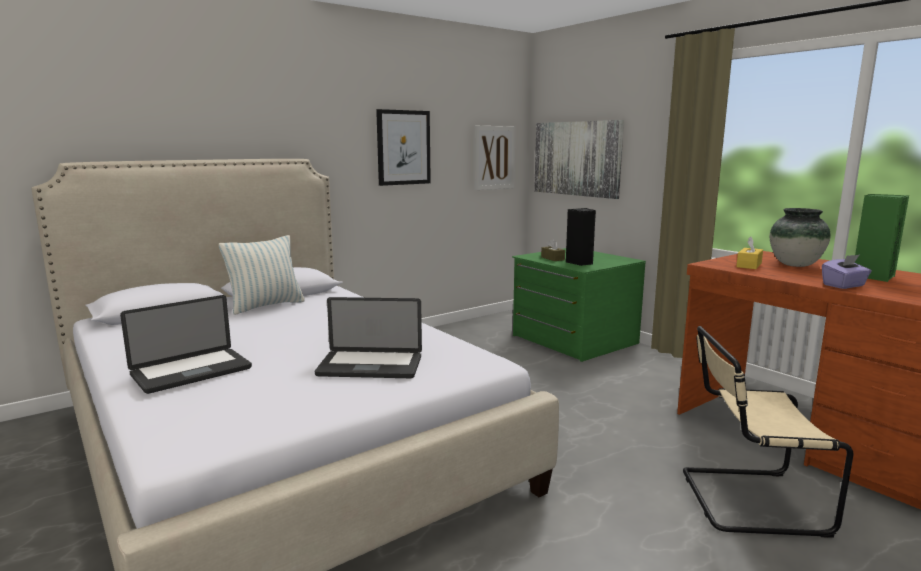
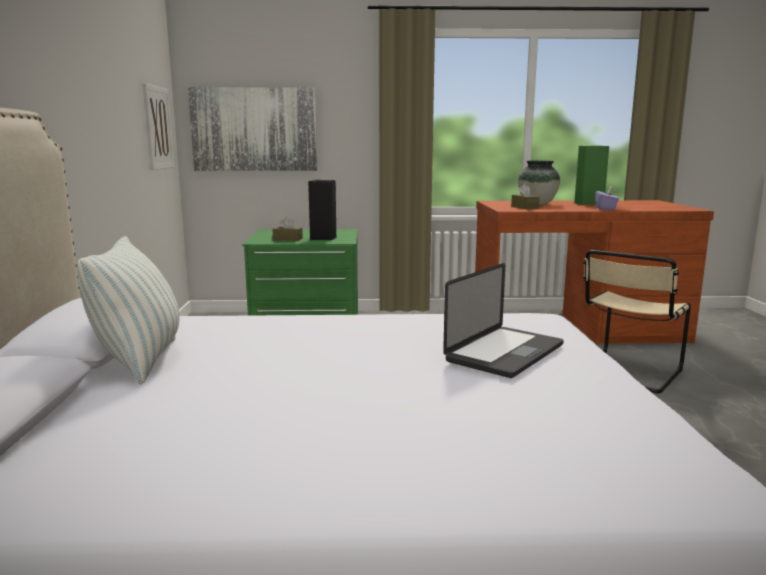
camera: 55 degrees left, 0 degrees up
(191, 372) = (415, 441): laptop -> none
(403, 147) = (97, 106): picture -> none
(749, 265) = (524, 207): yellow tissue box -> brown tissue box

